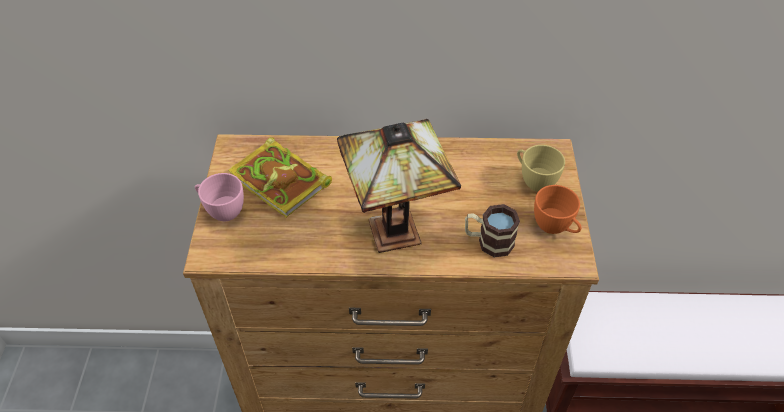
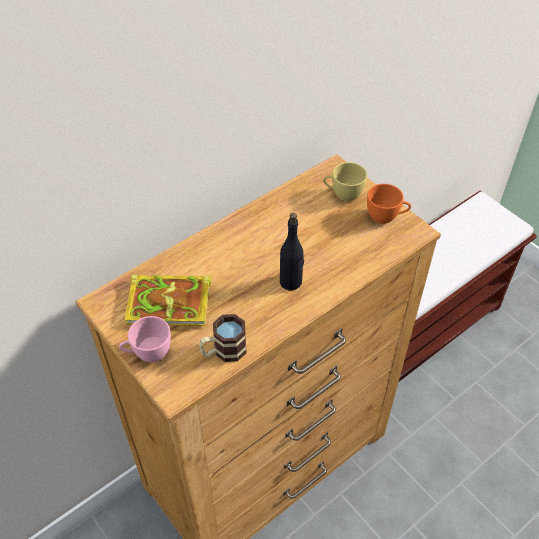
camera: 40 degrees left, 0 degrees up
(397, 229) = (291, 282): table lamp -> black bottle
(488, 241) = (356, 252): mug -> mug (223, 351)

